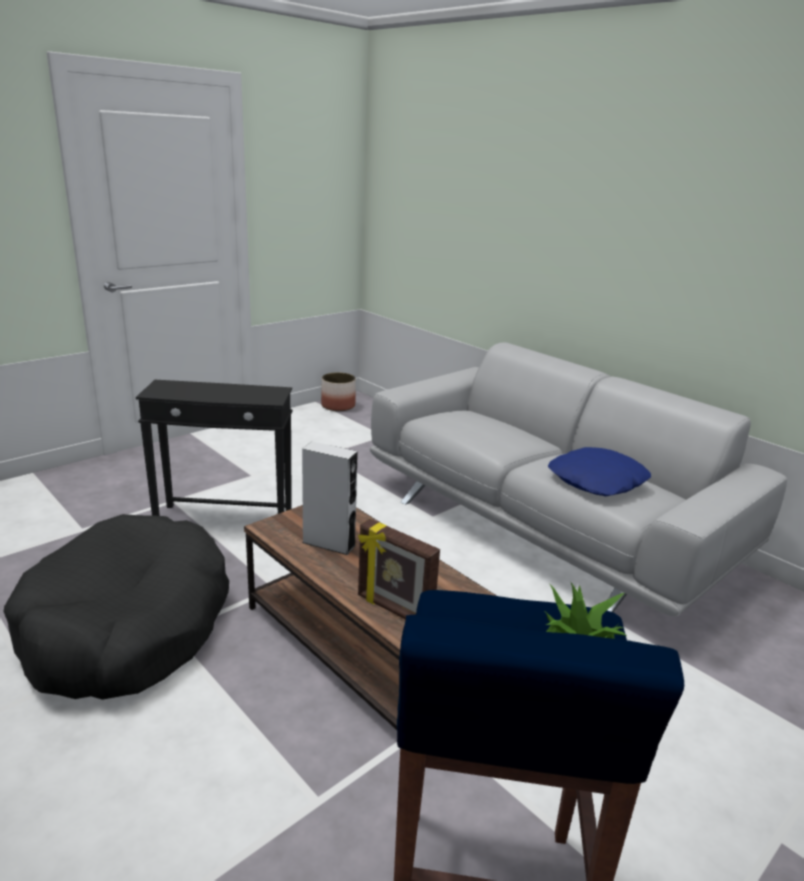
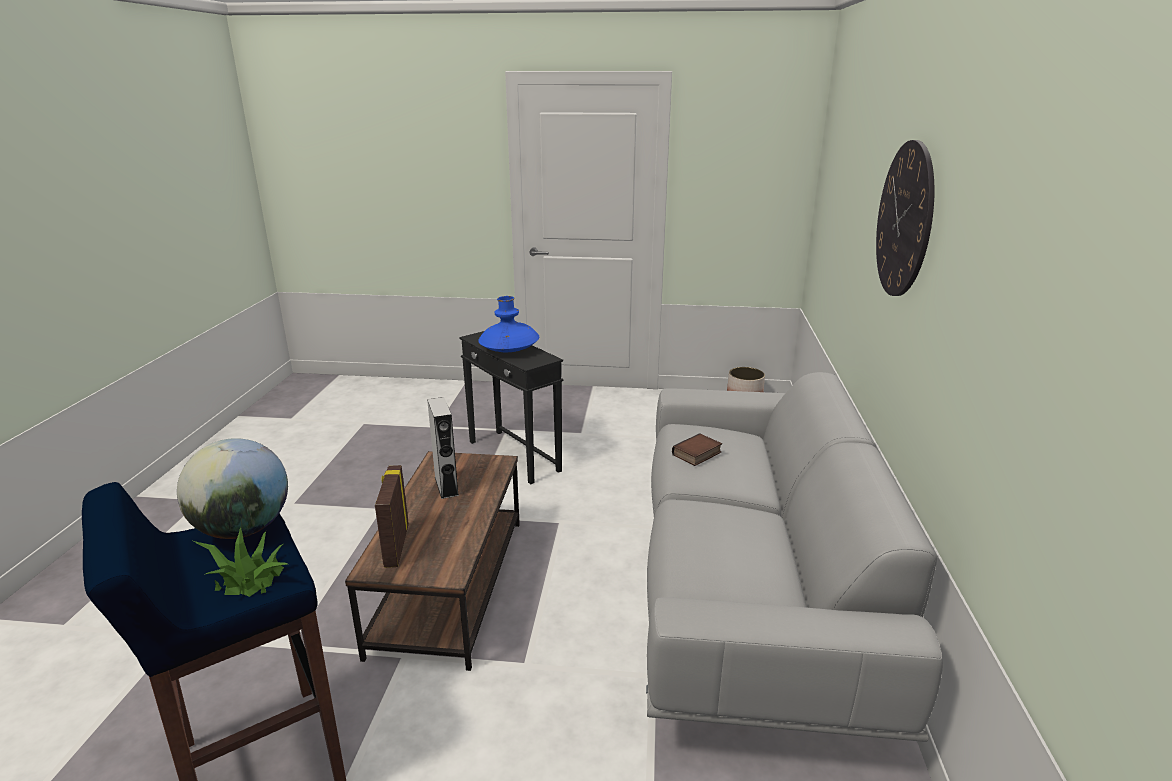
camera: 50 degrees right, 0 degrees up
(128, 626) = (369, 493): black dog bed -> none
(221, 393) = (509, 349): none -> blue vase
(465, 616) = (244, 529): none -> globe
(477, 432) = (697, 454): none -> book
(591, 203) = (904, 220): none -> wall clock
(597, 481) = (714, 545): blue pillow -> none

